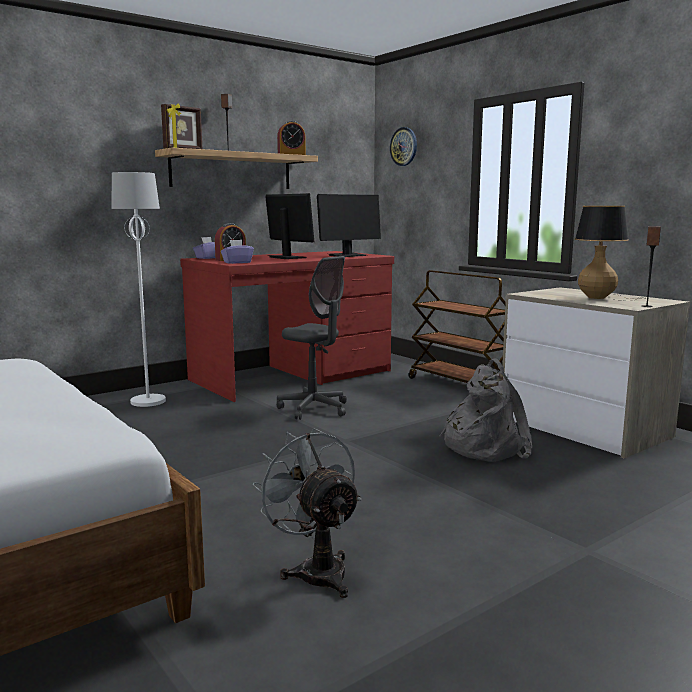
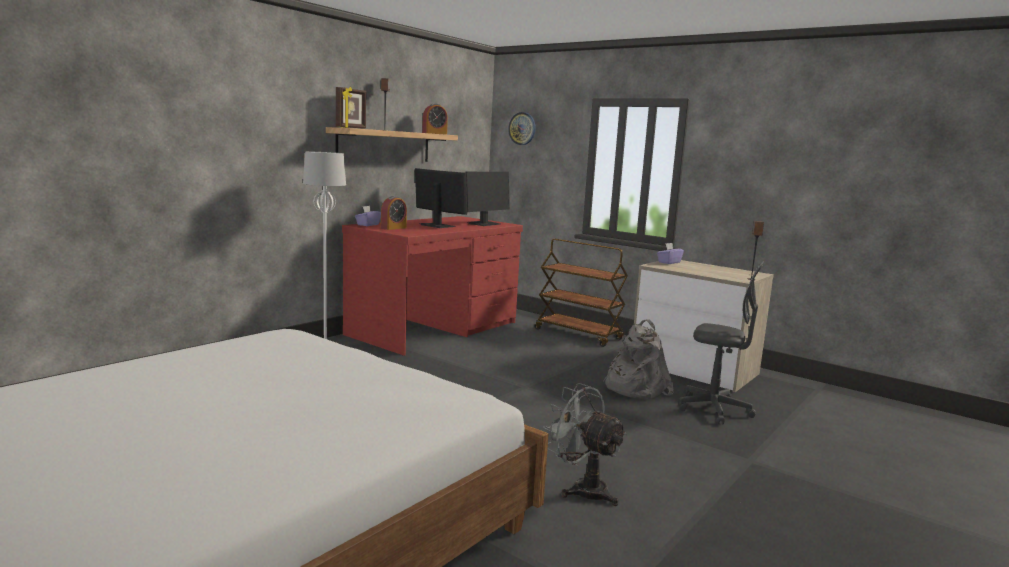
camera: 15 degrees left, 0 degrees up
(237, 262) = (407, 232): purple tissue box -> purple tissue box (669, 262)
(314, 409) = (478, 359): grey office chair -> grey office chair (714, 409)
(602, 298) = (712, 270): table lamp -> none

